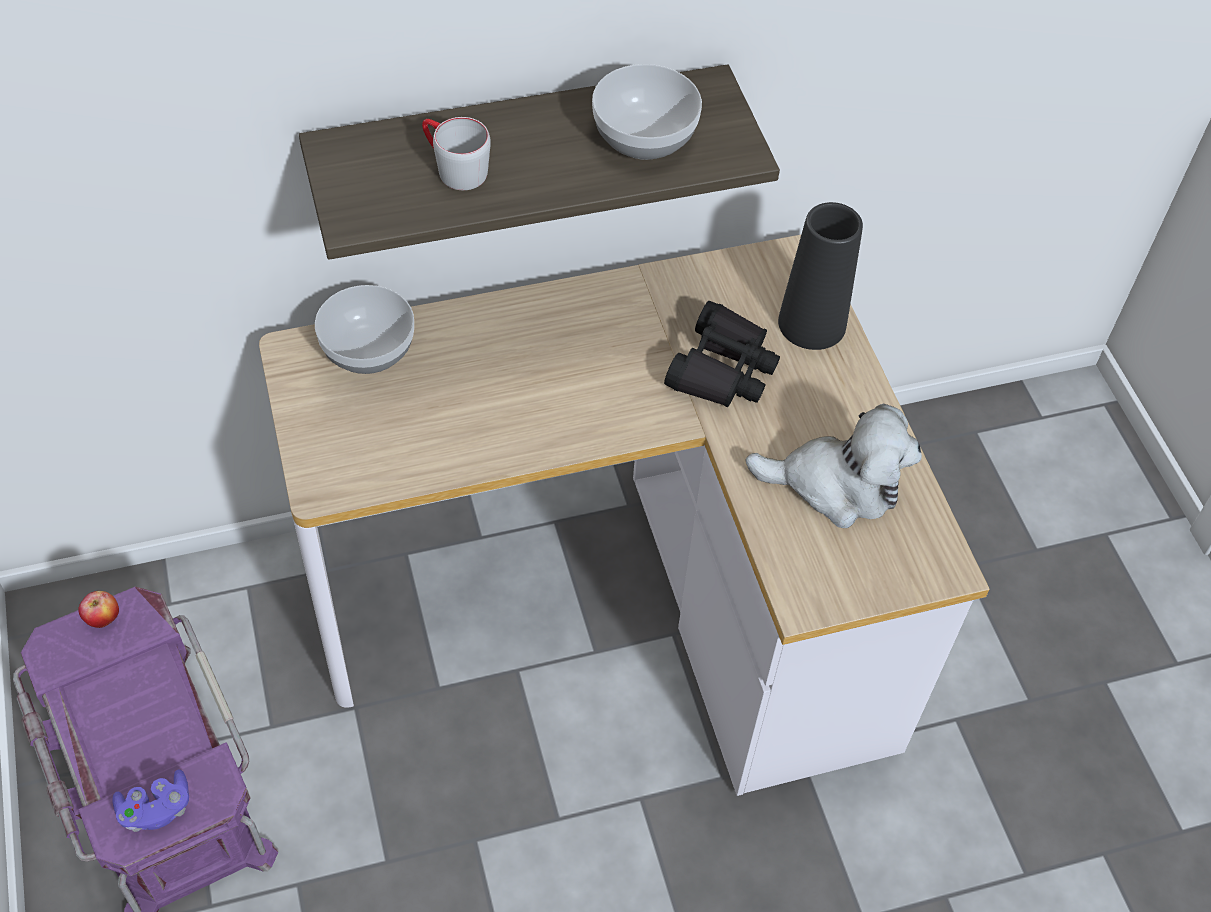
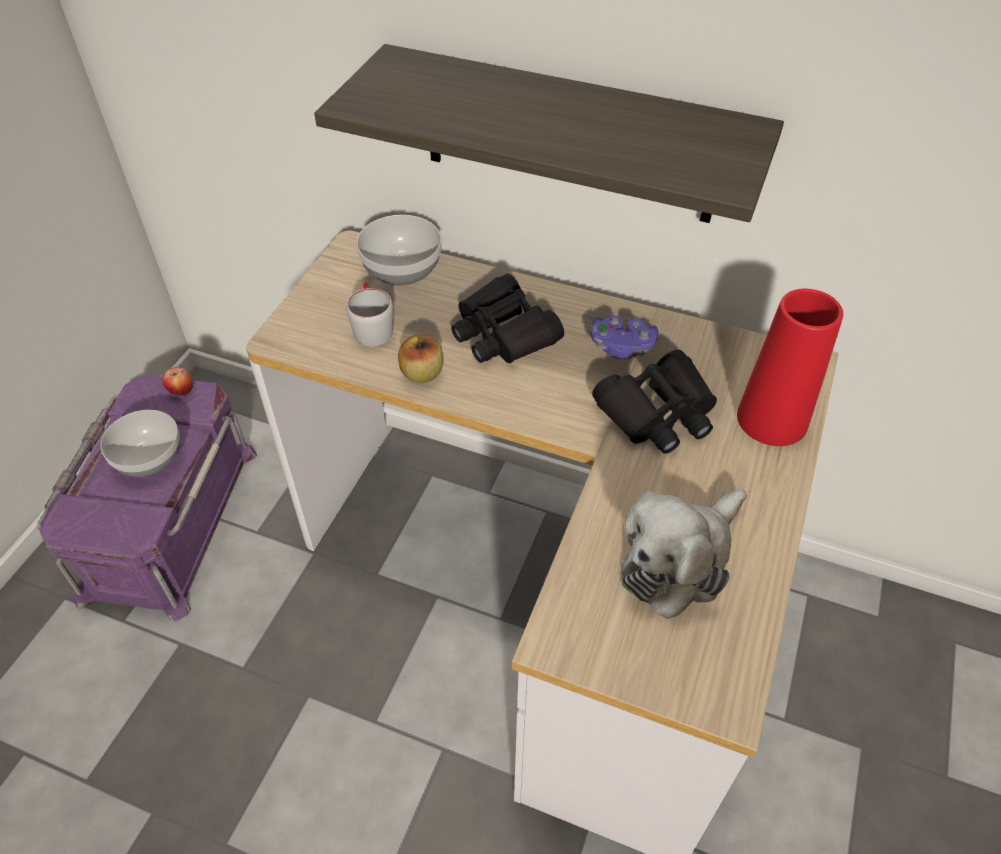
camera: 40 degrees right, 5 degrees down
(156, 809) = (95, 522): purple game controller -> purple game controller (621, 347)
(453, 168) = (466, 101): grey mug -> grey mug (371, 327)
(492, 446) = (422, 374): none -> apple
(527, 365) = (503, 333): none -> black binoculars
(646, 138) = (649, 140): bowl -> bowl (150, 459)
(812, 323) = (772, 419): black vase -> red vase
(836, 485) = (678, 560): plush toy -> plush toy turned 90 degrees clockwise

